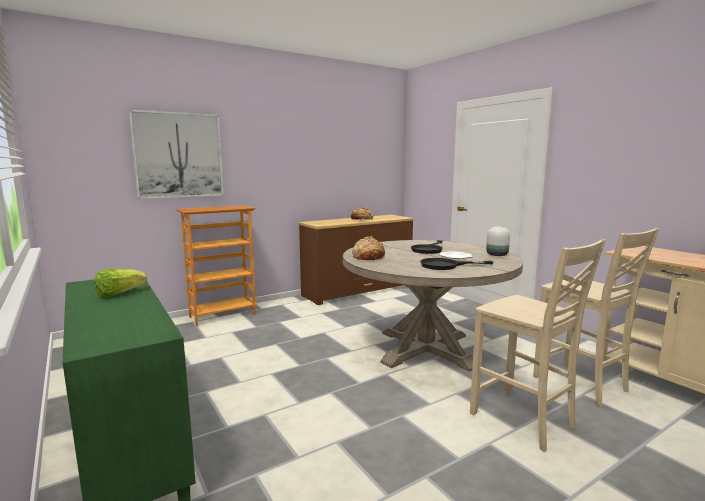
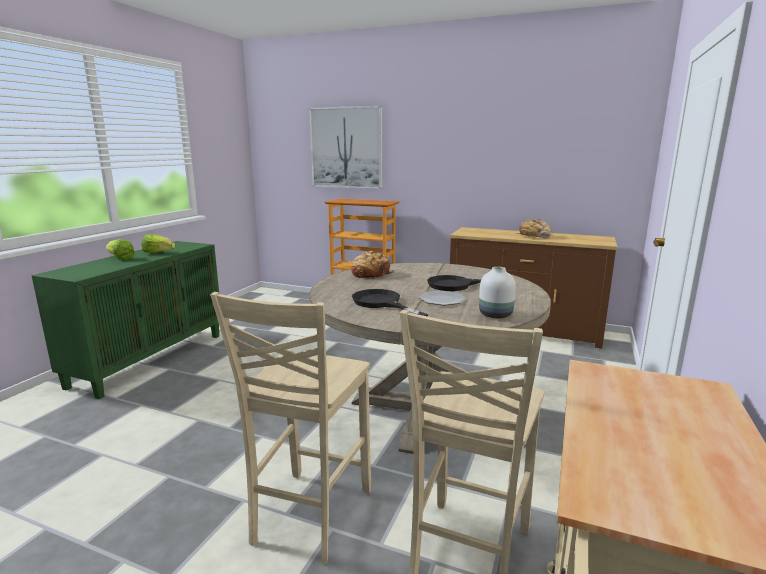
camera: 55 degrees right, 5 degrees up
(98, 310) = (120, 258): none -> lettuce

